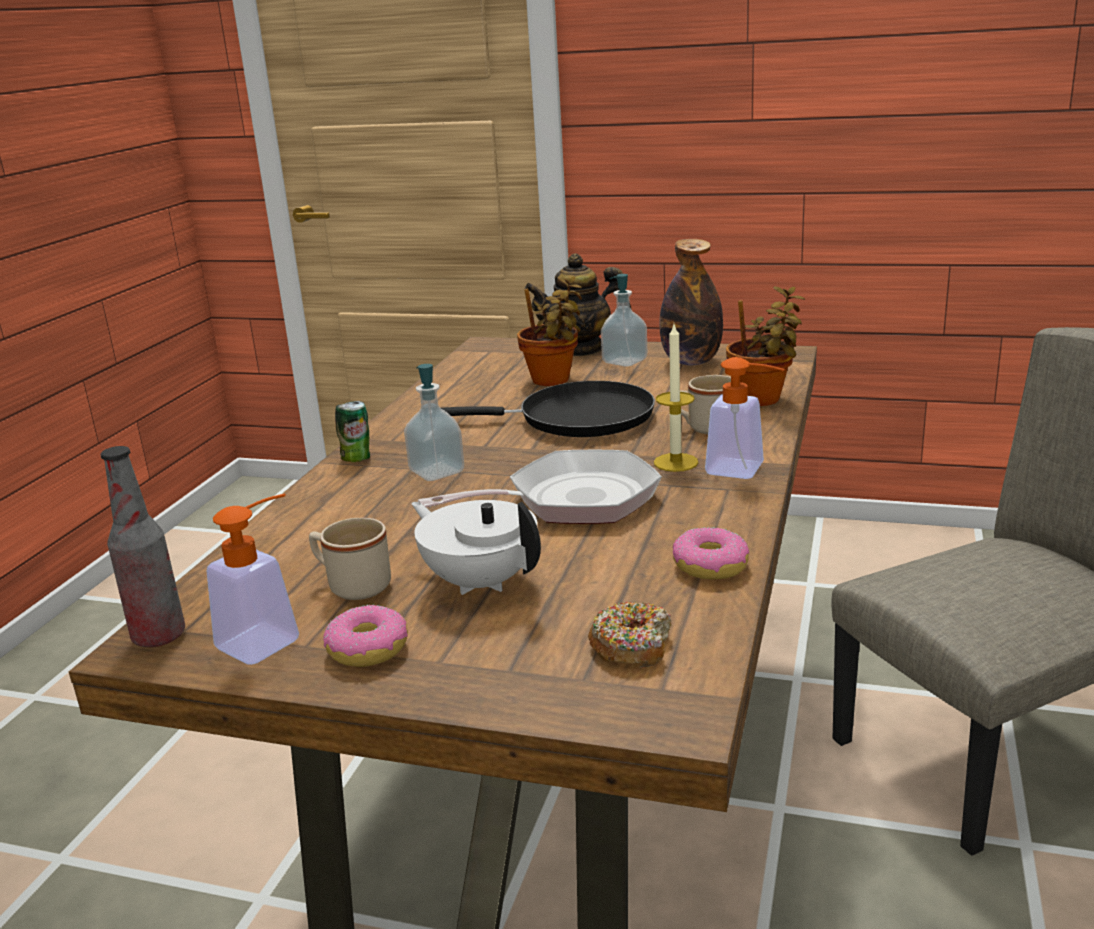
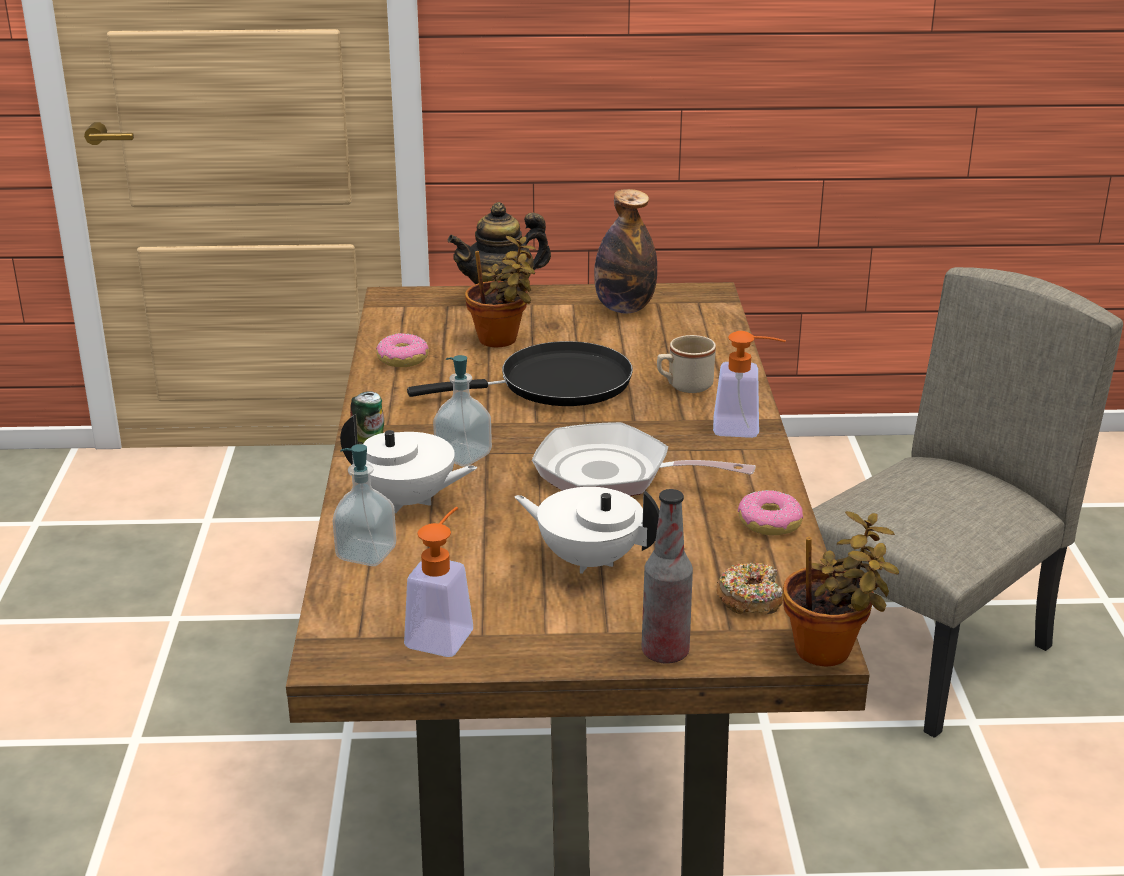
camera: 20 degrees left, 5 degrees up
(159, 636) = (341, 645): bottle -> bottle (665, 652)
(350, 507) = (408, 501): none -> white teapot
(352, 585) = (477, 577): beige mug -> none
(368, 649) = (539, 630): donut -> donut (403, 359)
(572, 501) = (613, 474): frying pan -> frying pan turned 120 degrees counterclockwise
(624, 361) = (558, 311): soap dispenser -> soap dispenser (366, 553)
(675, 462) = (680, 425): candle -> none
(763, 400) = (719, 350): potted plant -> potted plant (829, 652)

